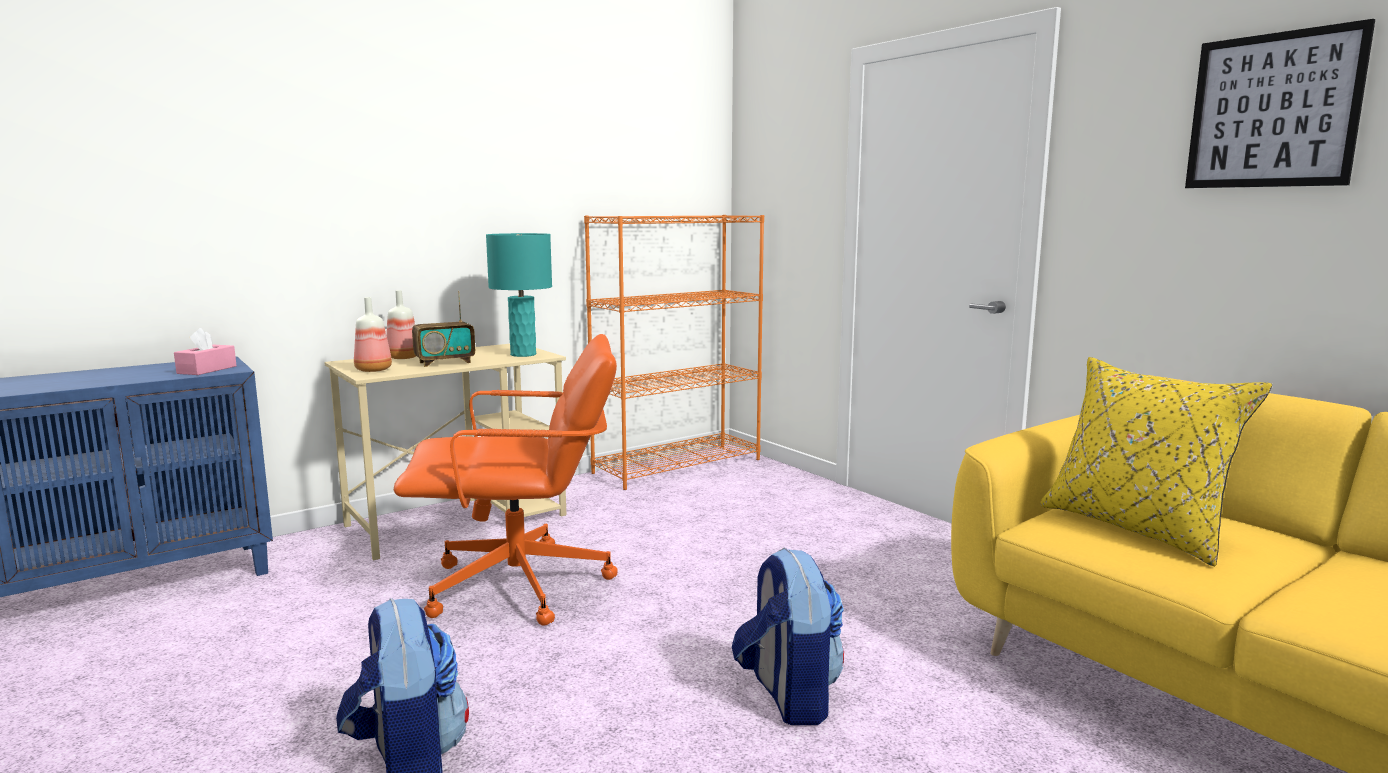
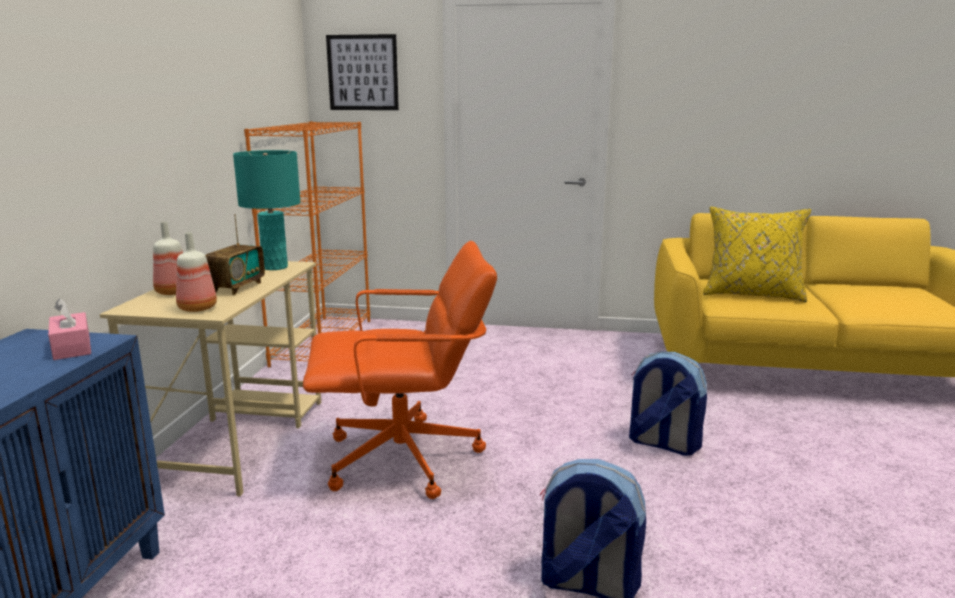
camera: 45 degrees left, 5 degrees up
(521, 587) = (404, 459): orange office chair -> orange office chair turned 45 degrees clockwise
(1272, 111) = (742, 66): picture -> picture (362, 72)

